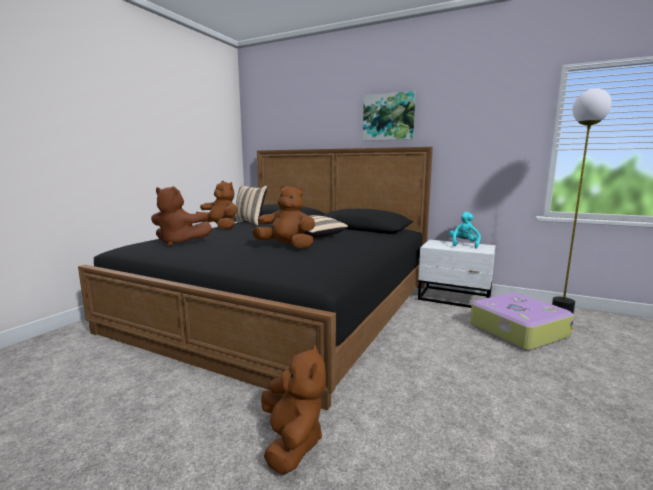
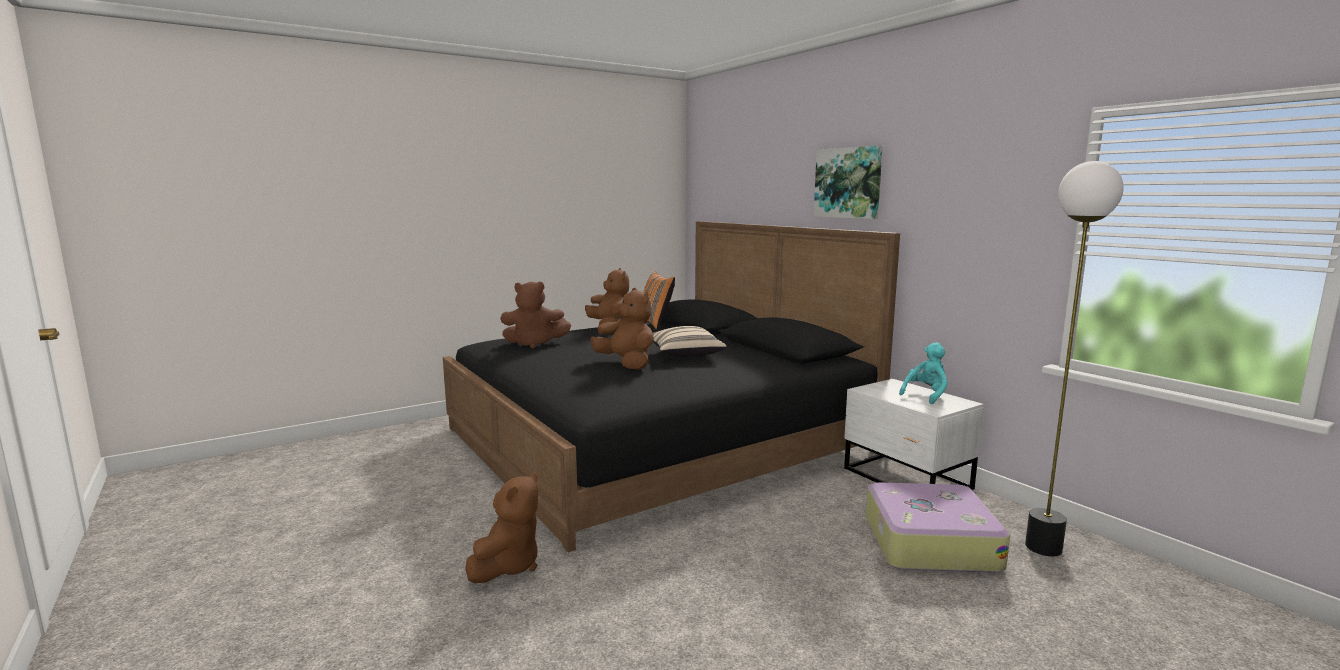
camera: 30 degrees right, 0 degrees up
(179, 243) = (534, 344): brown plush toy -> brown plush toy turned 45 degrees counterclockwise
(250, 223) = (656, 323): beige pillow -> orange pillow

